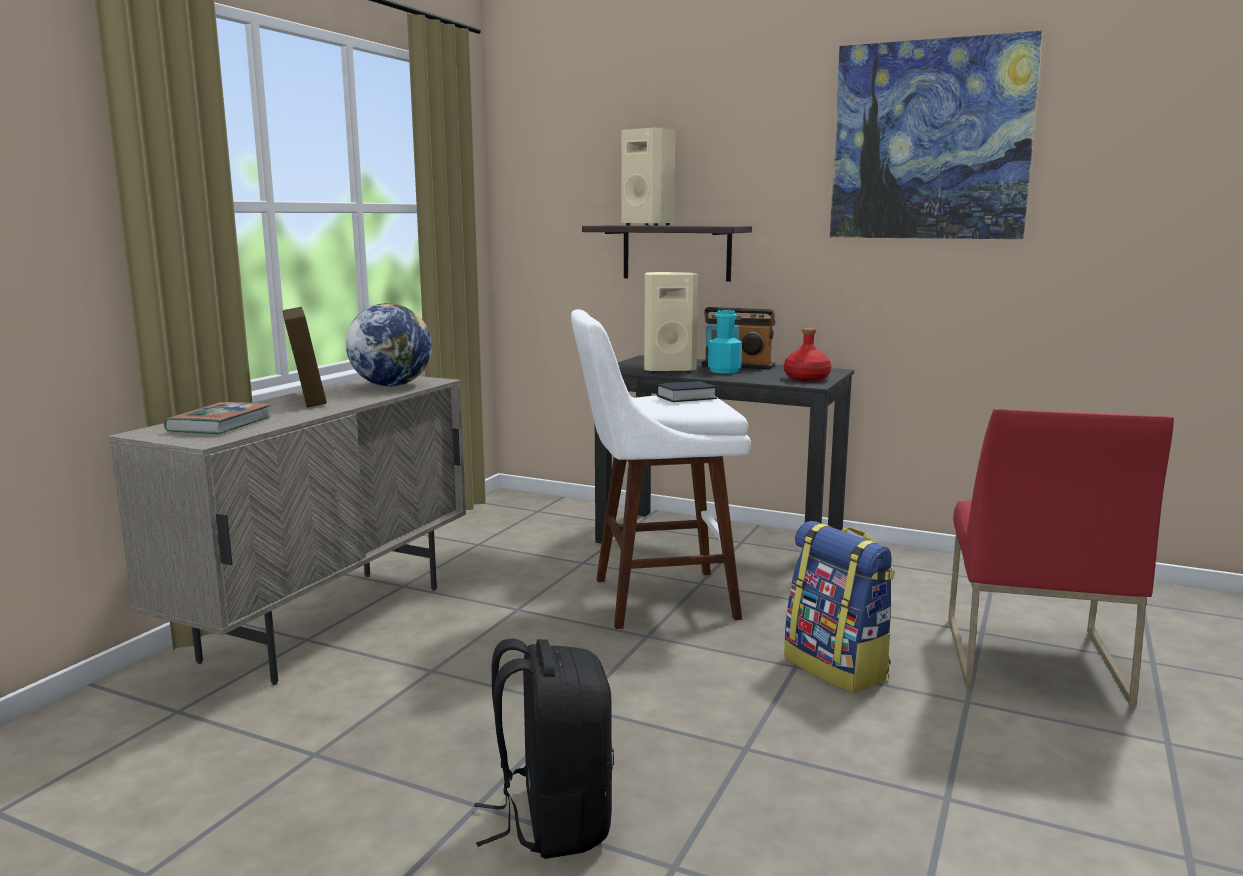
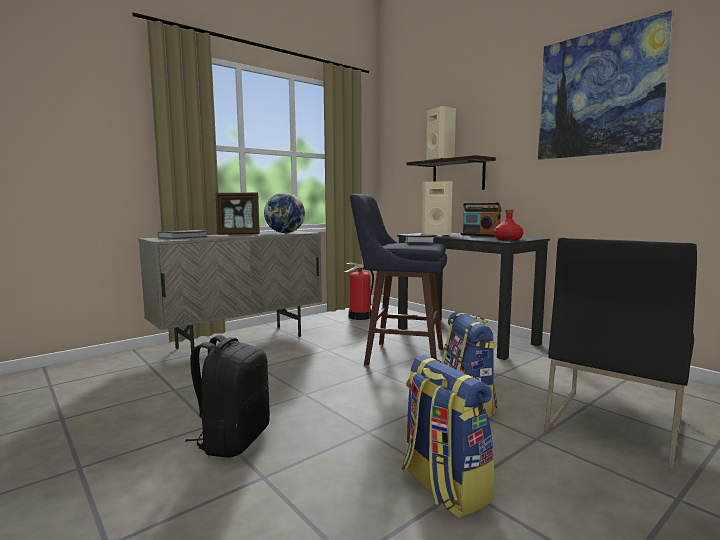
camera: 25 degrees right, 5 degrees down
(307, 399) = (239, 234): picture frame -> picture frame turned 75 degrees clockwise
(502, 527) = (360, 317): none -> fire extinguisher
(654, 599) = (399, 355): white stool -> blue stool
(724, 371) = (467, 236): turquoise bottle -> none
(924, 805) = (443, 487): none -> backpack
(1031, 656) = (613, 424): red chair -> black chair

